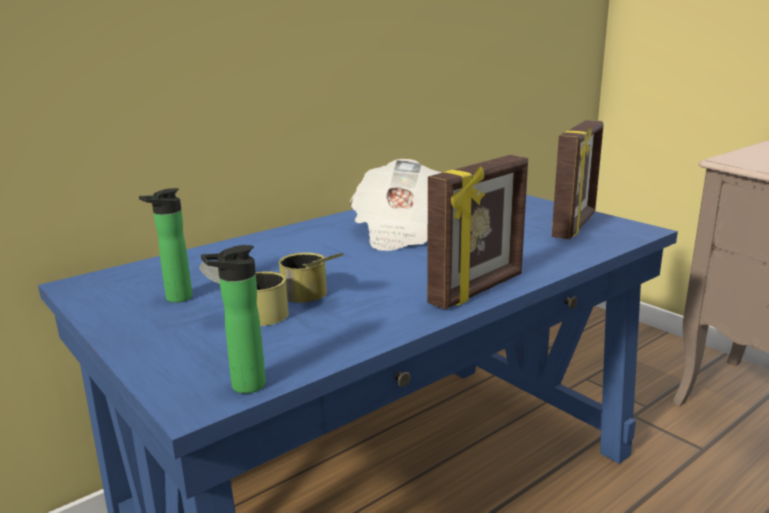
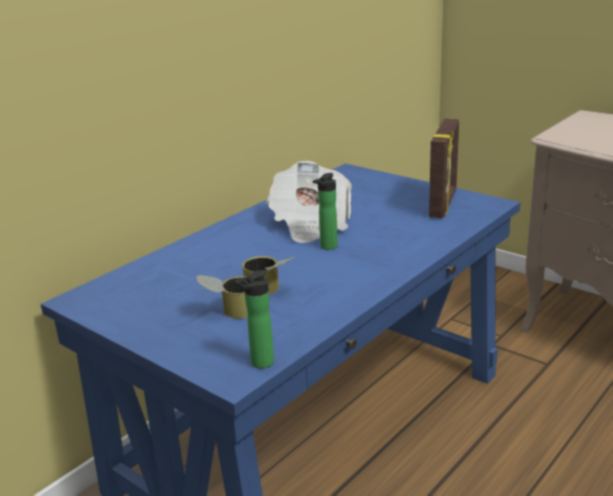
camera: 10 degrees left, 5 degrees up
(175, 299) = (164, 303): bottle -> bottle (327, 247)
(478, 290) = (389, 271): picture frame -> none

